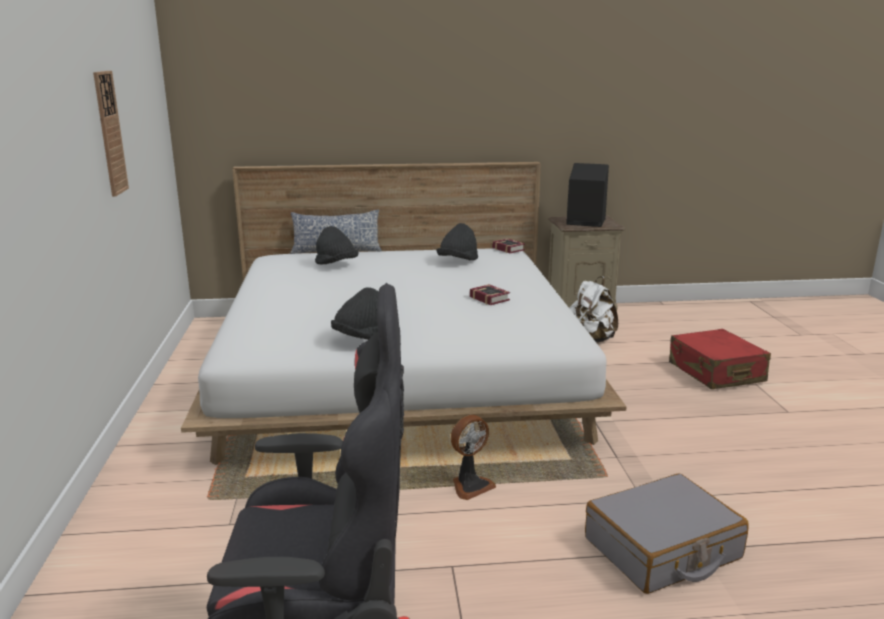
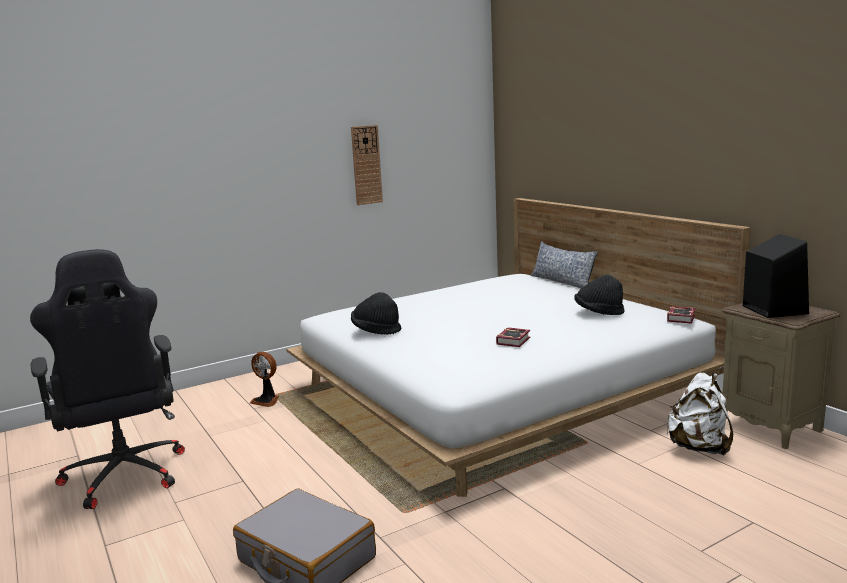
camera: 65 degrees right, 5 degrees down
(336, 265) = (519, 289): black hat -> none
(470, 485) = (345, 461): fan -> fan (267, 400)
(715, 372) = (732, 539): red suitcase -> none

